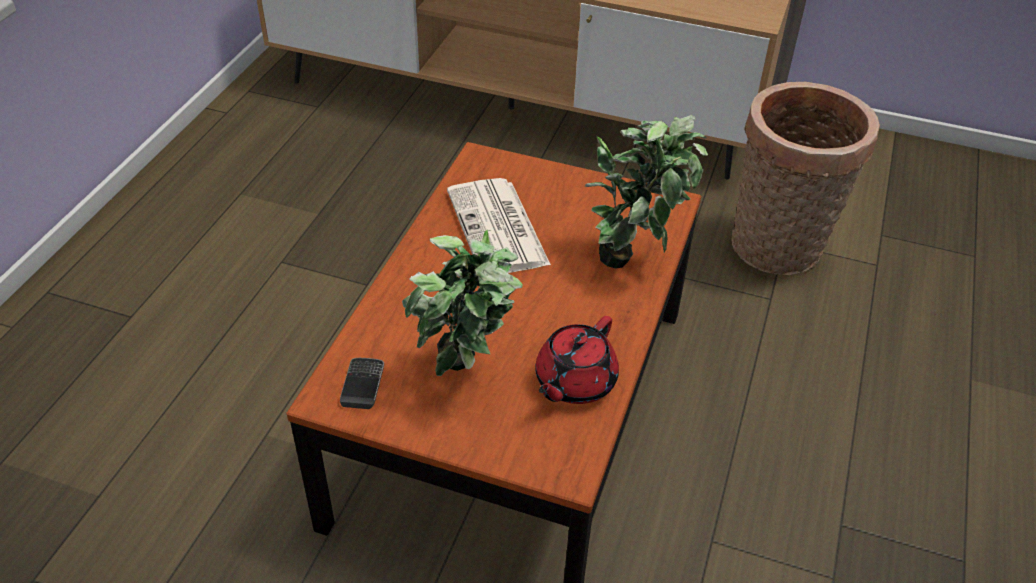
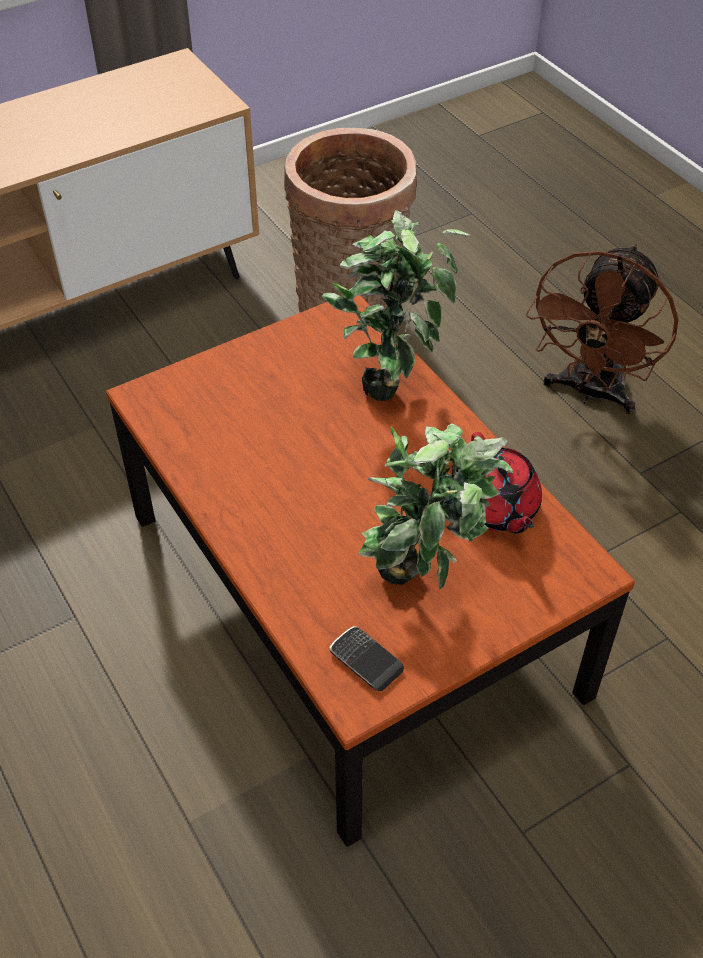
camera: 50 degrees left, 5 degrees up
(498, 229) = (257, 442): newspaper -> none
(884, 440) = (590, 392): none -> brown fan

